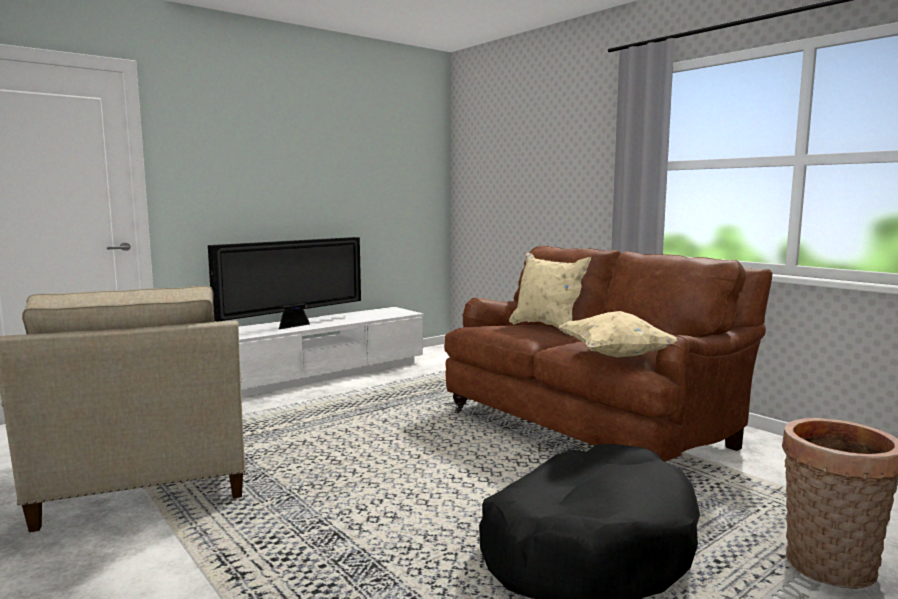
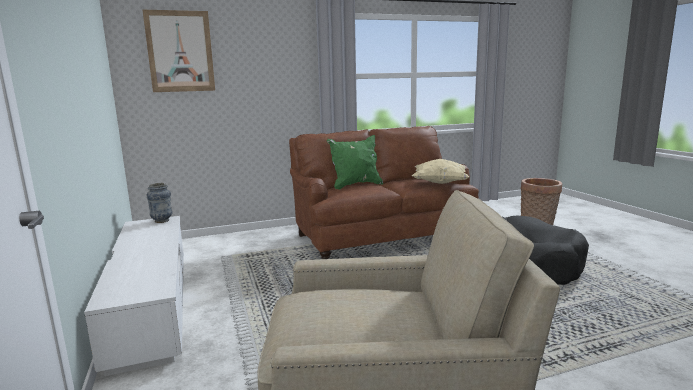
camera: 70 degrees left, 5 degrees up
(294, 325) = (145, 263): television -> none
(403, 312) = (162, 221): none -> vase
(495, 141) = (180, 51): none -> picture
(547, 327) = (355, 185): beige pillow -> green pillow

